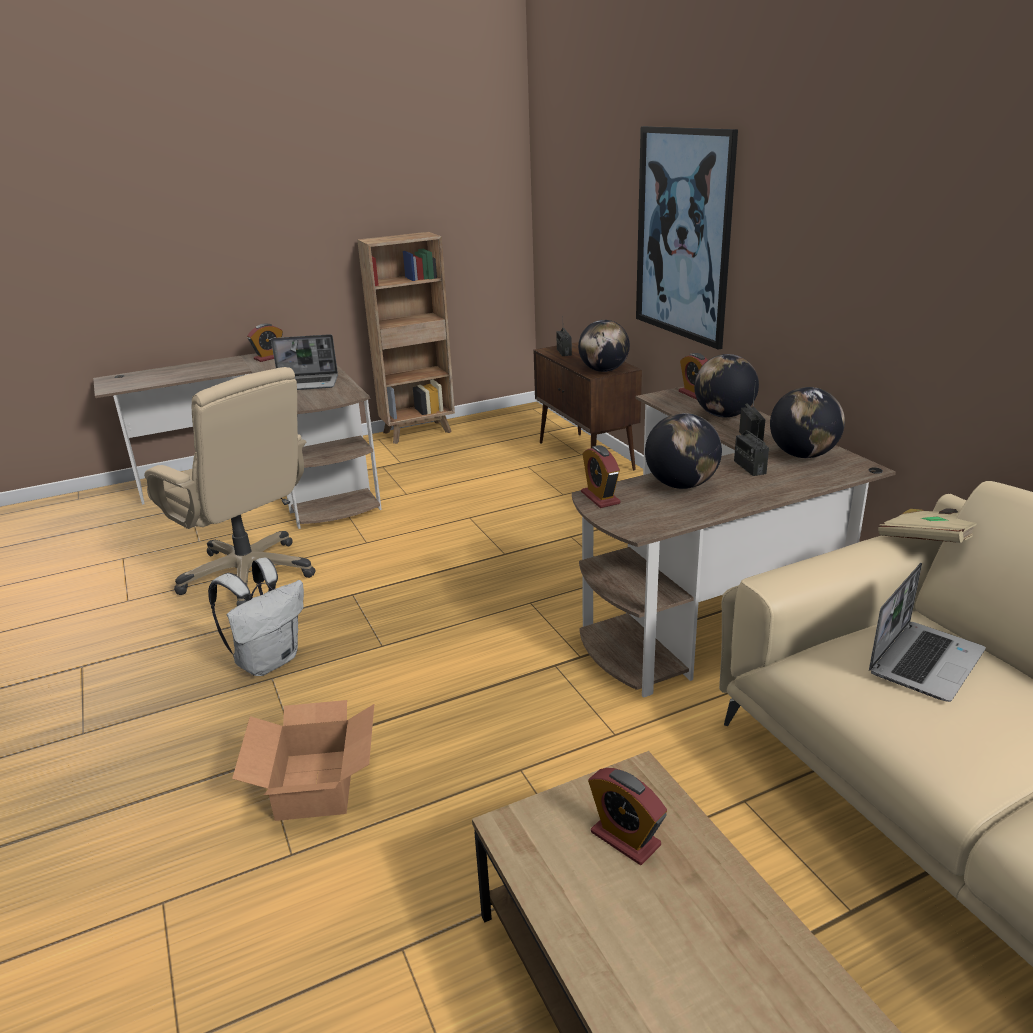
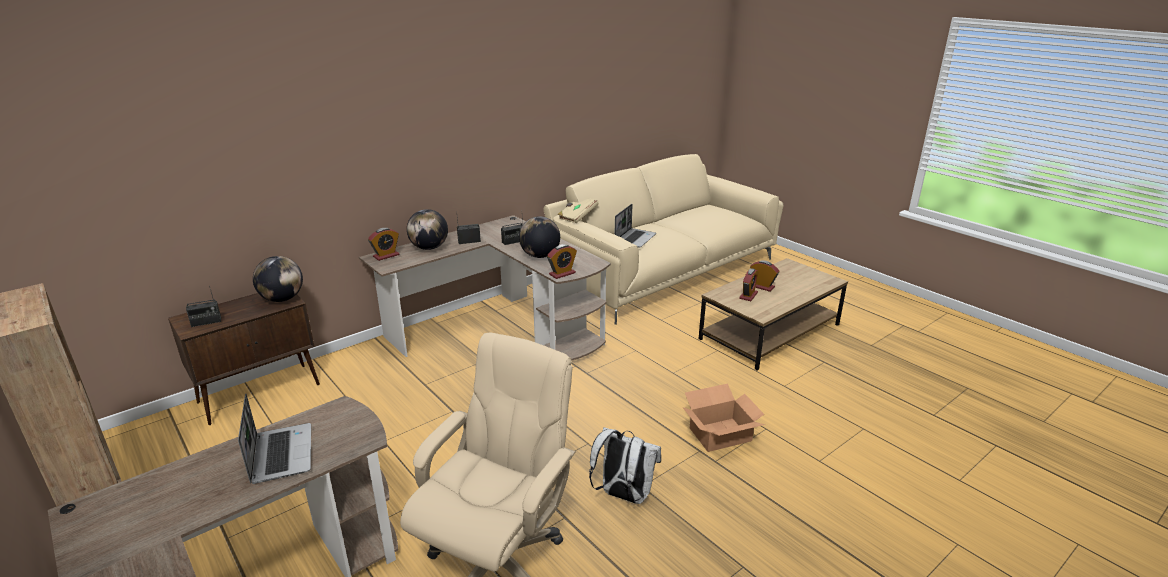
camera: 105 degrees left, 0 degrees up
(269, 358) = (109, 538): alarm clock -> alarm clock (762, 287)
(683, 235) = (309, 163): picture -> none
(803, 455) = (494, 230): globe -> none
(925, 661) = (635, 238): laptop -> laptop turned 90 degrees clockwise

